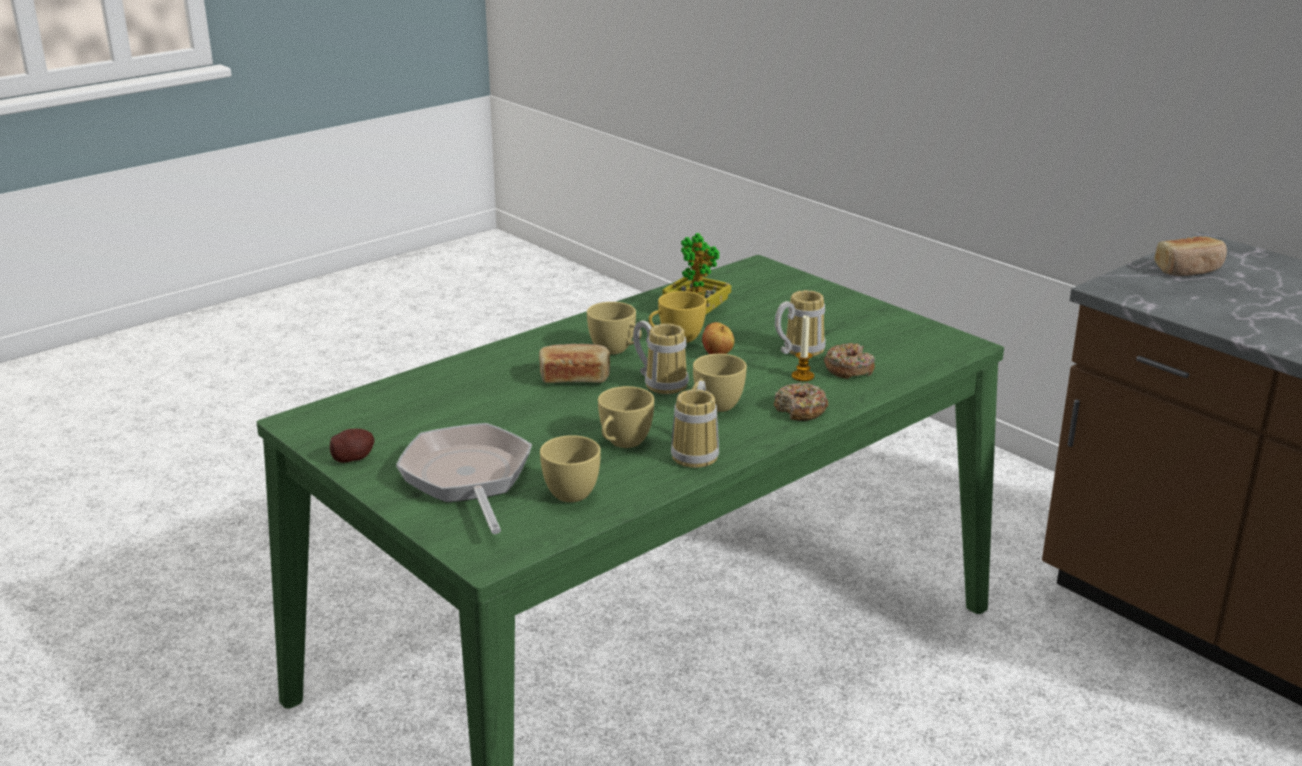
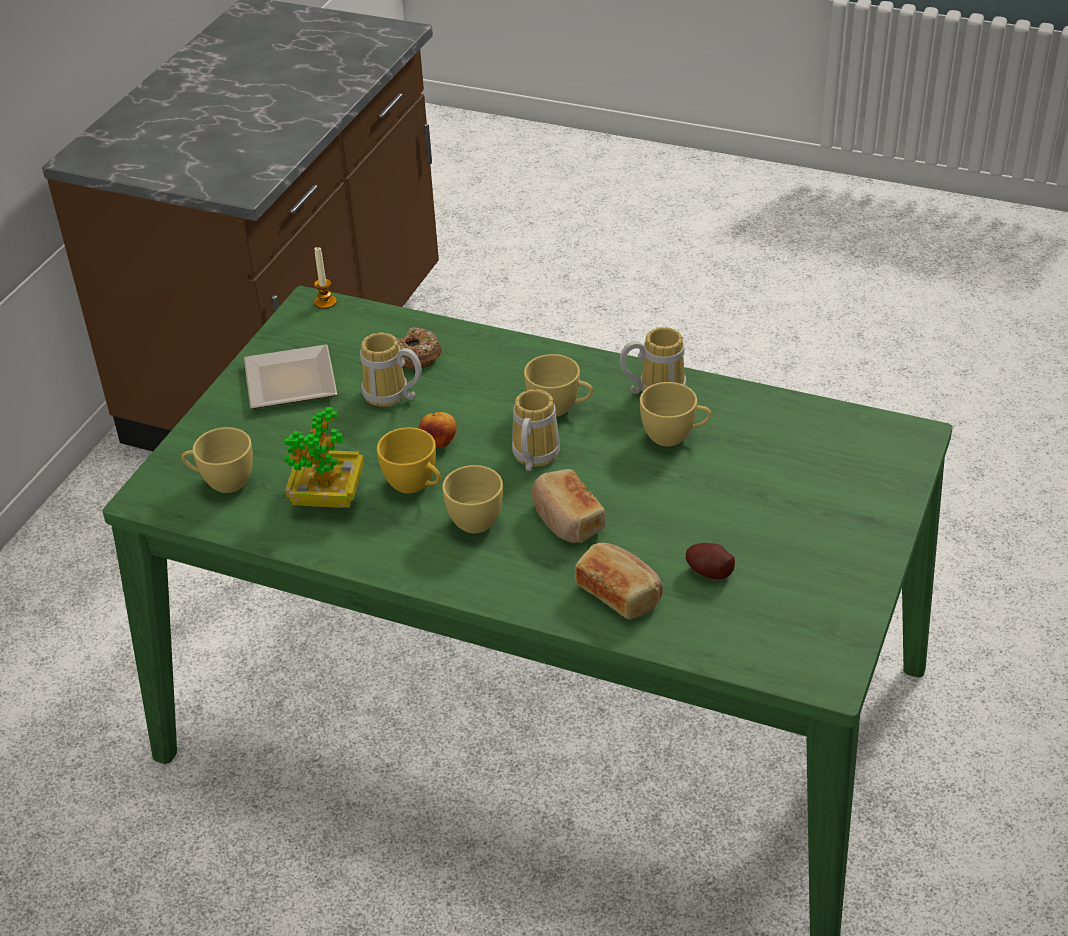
camera: 115 degrees left, 15 degrees up
(353, 457) = (853, 593): potato -> potato (709, 571)
(468, 479) = (818, 500): frying pan -> none
(575, 490) = (776, 431): yellow cup -> yellow cup (222, 482)
(800, 410) = (525, 359): donut -> none
(802, 376) = (451, 378): candle -> candle (325, 302)
(851, 322) = (294, 383): none -> plate
(1189, 269) = (167, 159): bread -> bread (619, 593)

